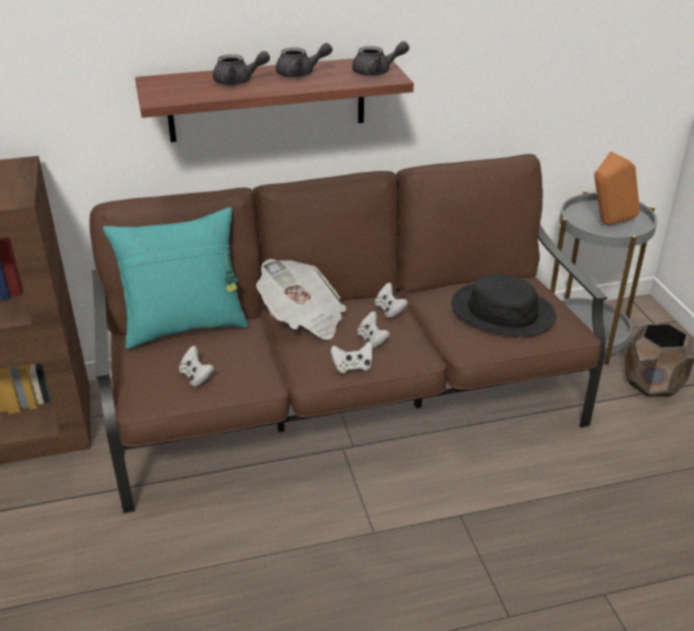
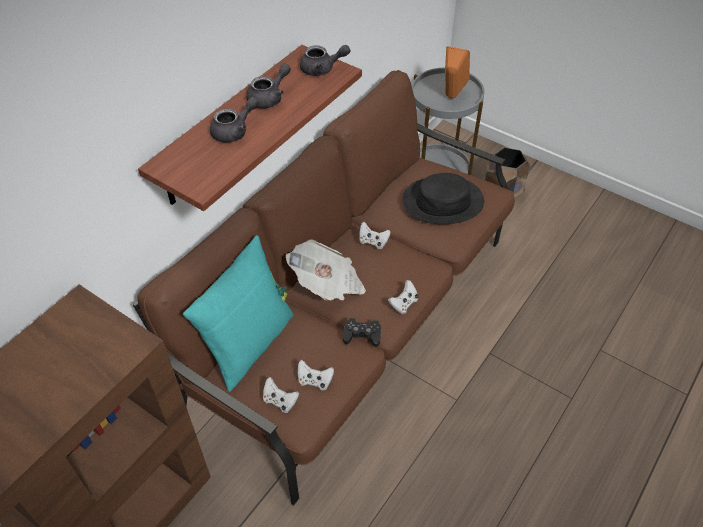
camera: 40 degrees left, 15 degrees up
(282, 369) = (362, 335): none -> black game controller
(372, 340) = (392, 275): white game controller -> white game controller (280, 401)
(377, 72) = (322, 69): grey teapot -> grey teapot turned 45 degrees clockwise

